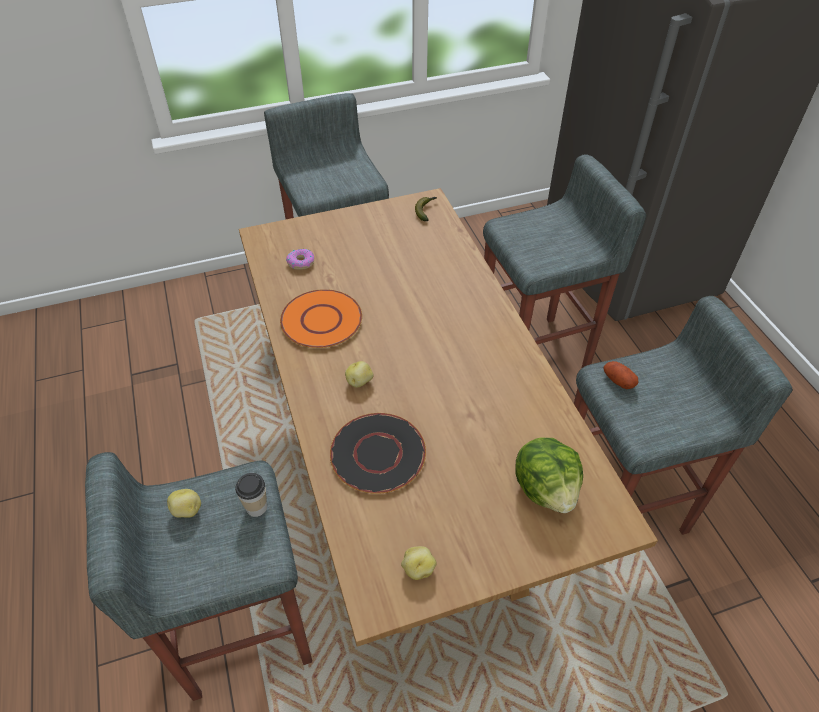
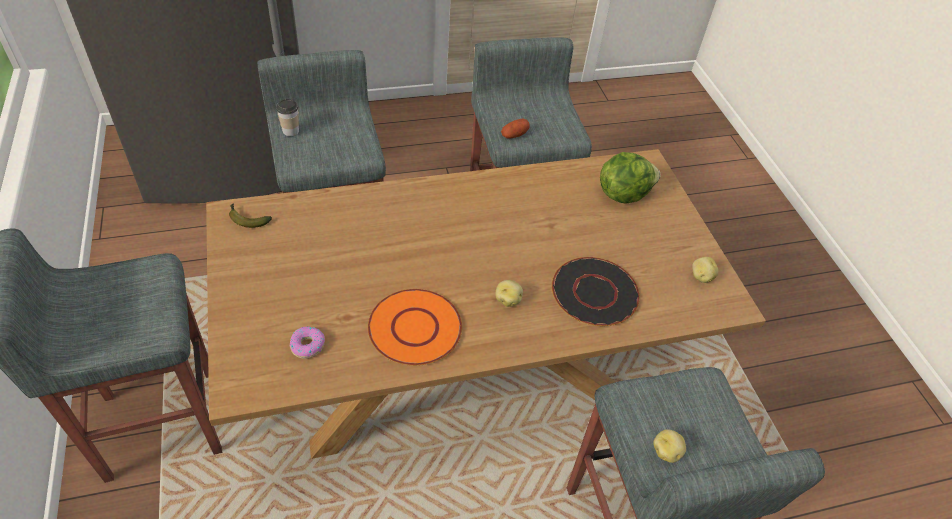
camera: 90 degrees left, 0 degrees up
(256, 507) = (655, 391): cup -> cup (290, 131)

